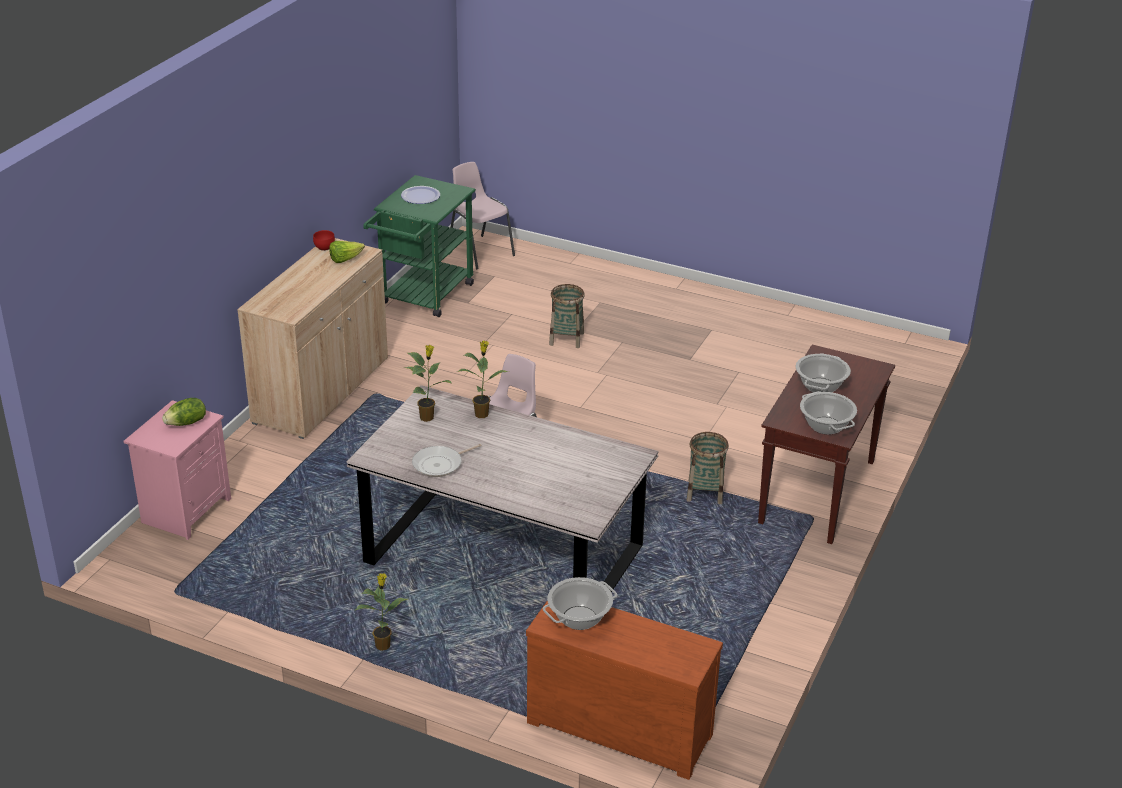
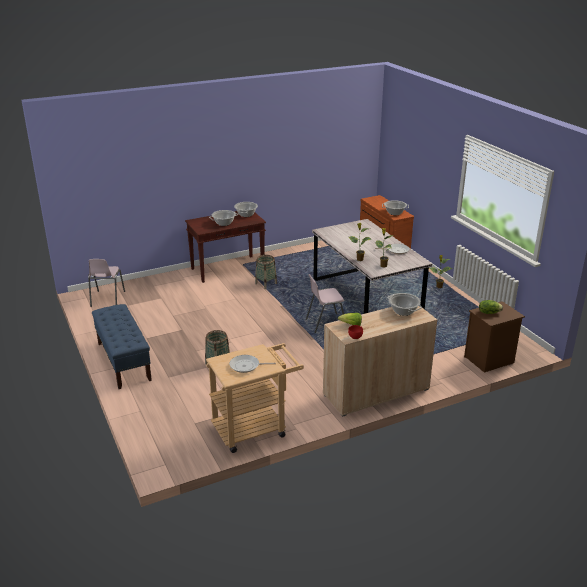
camera: 140 degrees left, 5 degrees down
(186, 510) = (489, 360): pink nightstand -> brown nightstand
(294, 302) = (403, 311): none -> cooking pot
(420, 196) = (246, 366): plate -> frying pan
(423, 297) = (255, 428): green cart -> beige cart
(480, 252) = (174, 448): pink chair -> pink chair (107, 299)
(682, 295) = (123, 361): none -> blue bench

